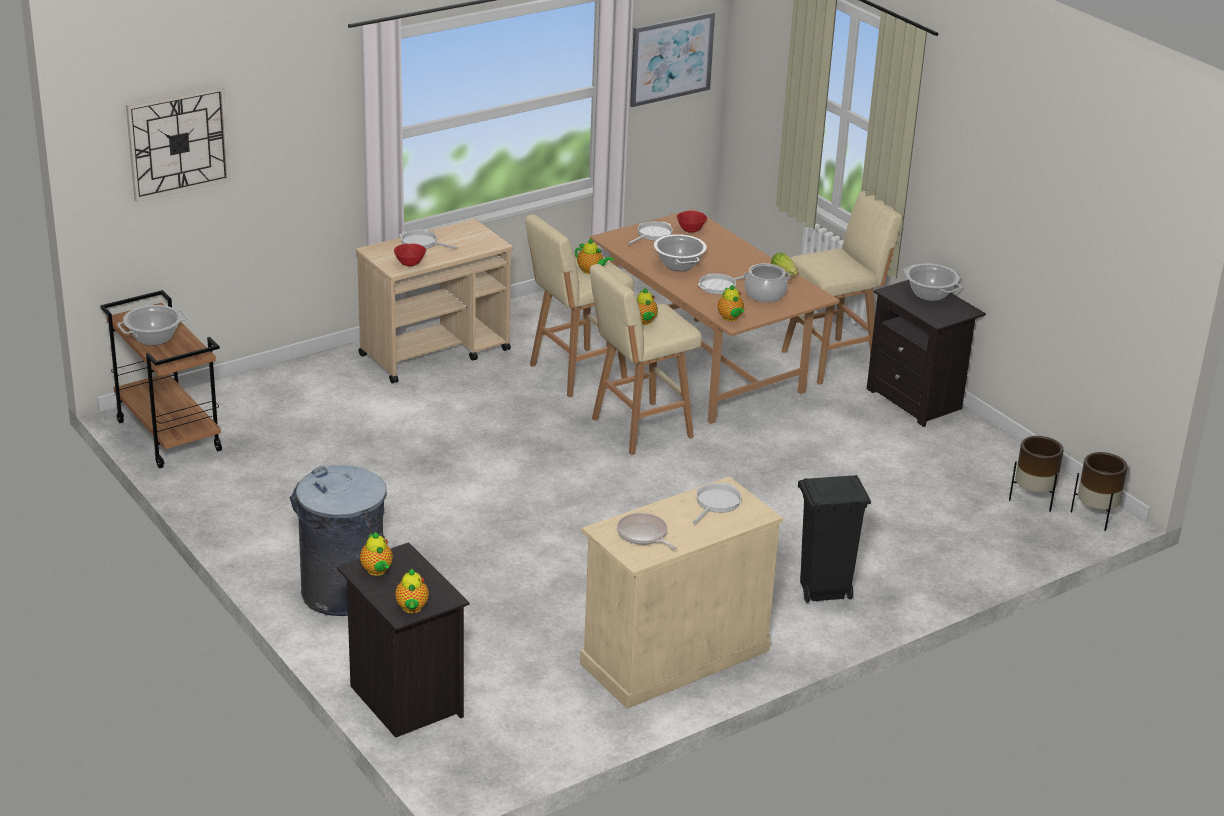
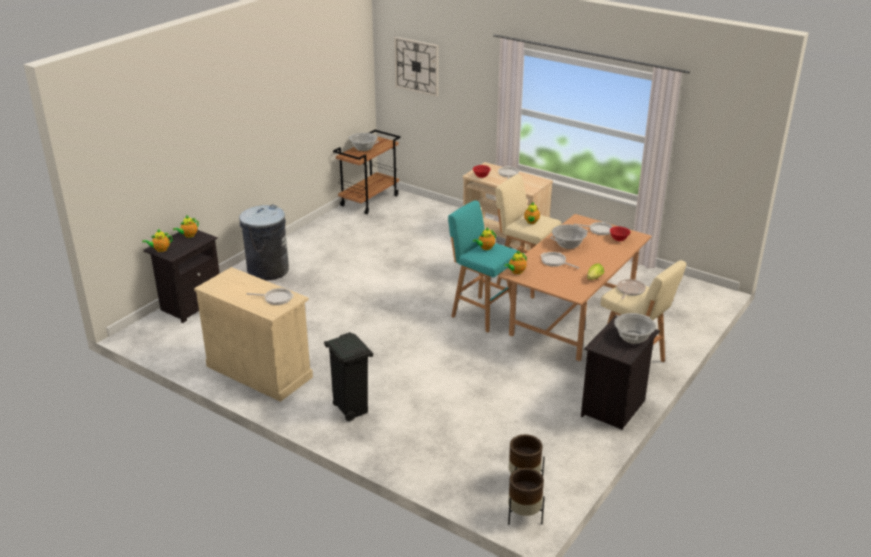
camera: 70 degrees right, 0 degrees up
(638, 429) = (481, 313): beige stool -> turquoise stool
(643, 535) = (231, 284): frying pan -> frying pan (630, 290)
(671, 58) = (715, 145): picture -> none
(765, 295) = (559, 277): cooking pot -> none

